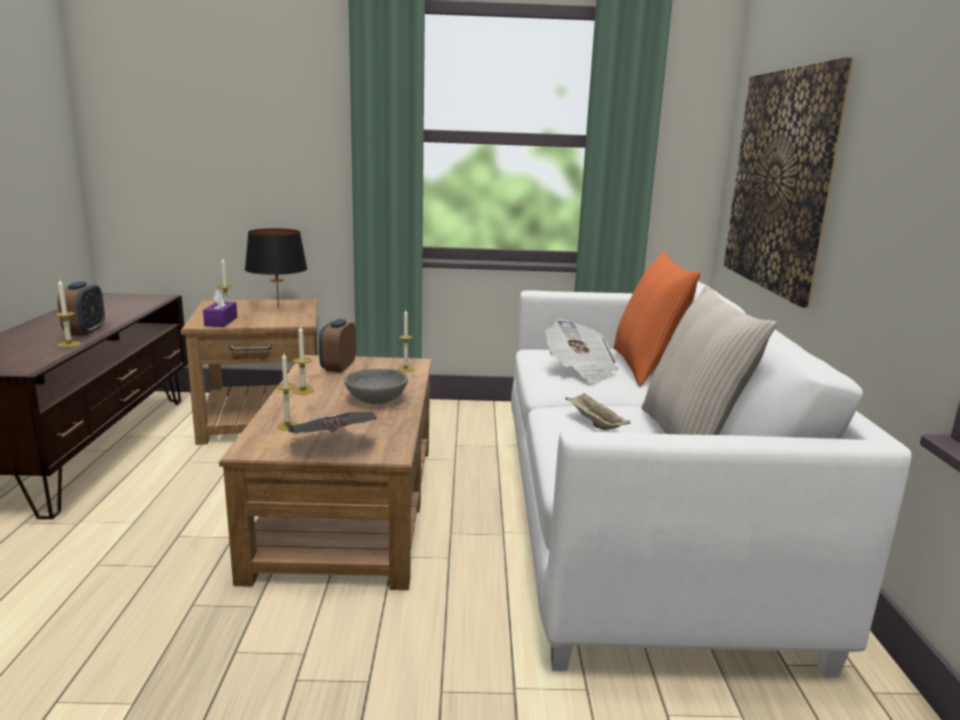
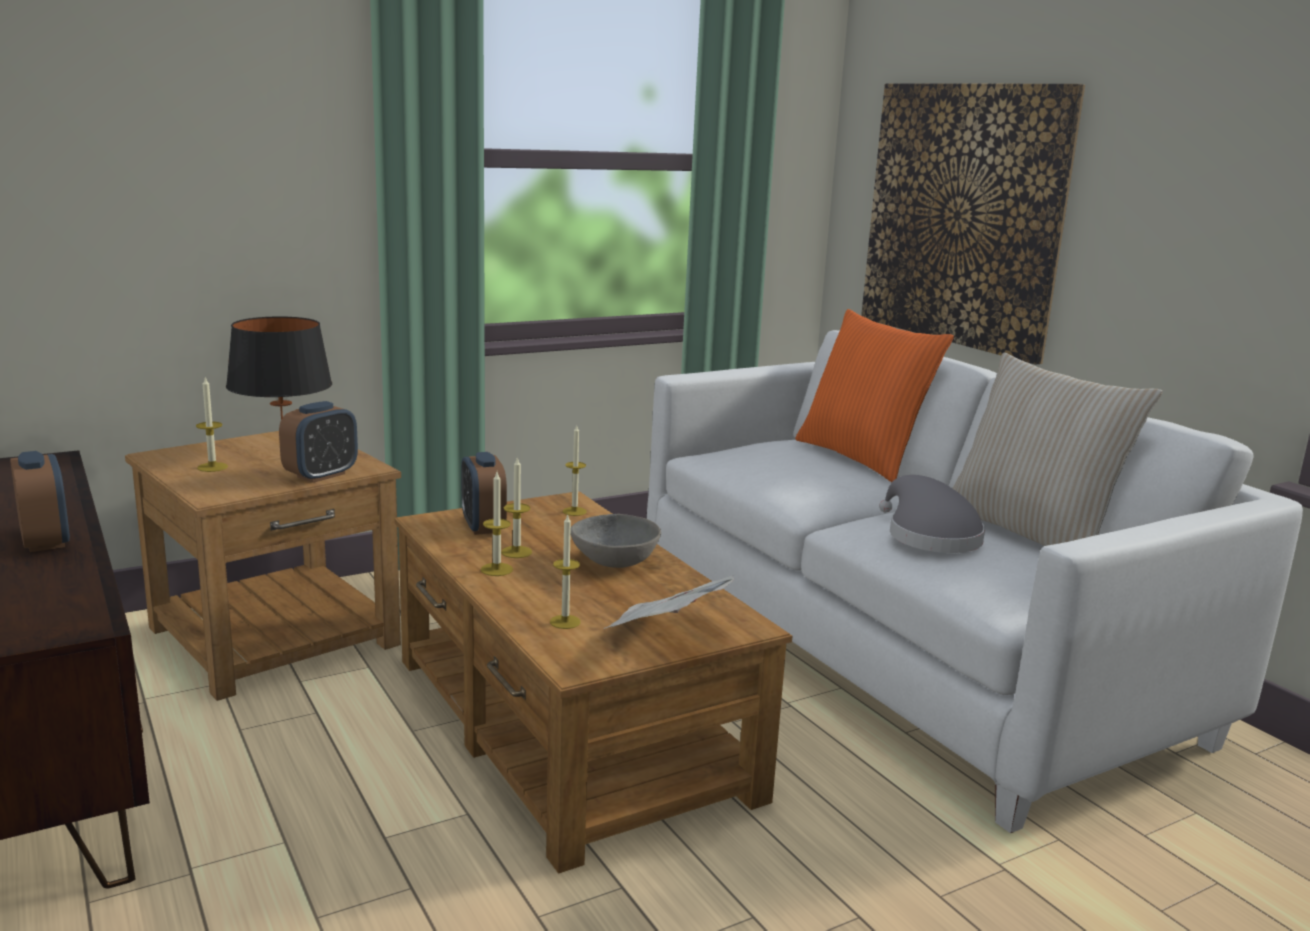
camera: 30 degrees left, 0 degrees up
(69, 344) = (68, 568): candle -> candle (516, 552)
(221, 321) = (239, 485): purple tissue box -> none
(269, 323) = (321, 475): none -> alarm clock
(580, 370) = (814, 474): newspaper -> none
(594, 423) = (928, 536): beige tray -> grey hat

